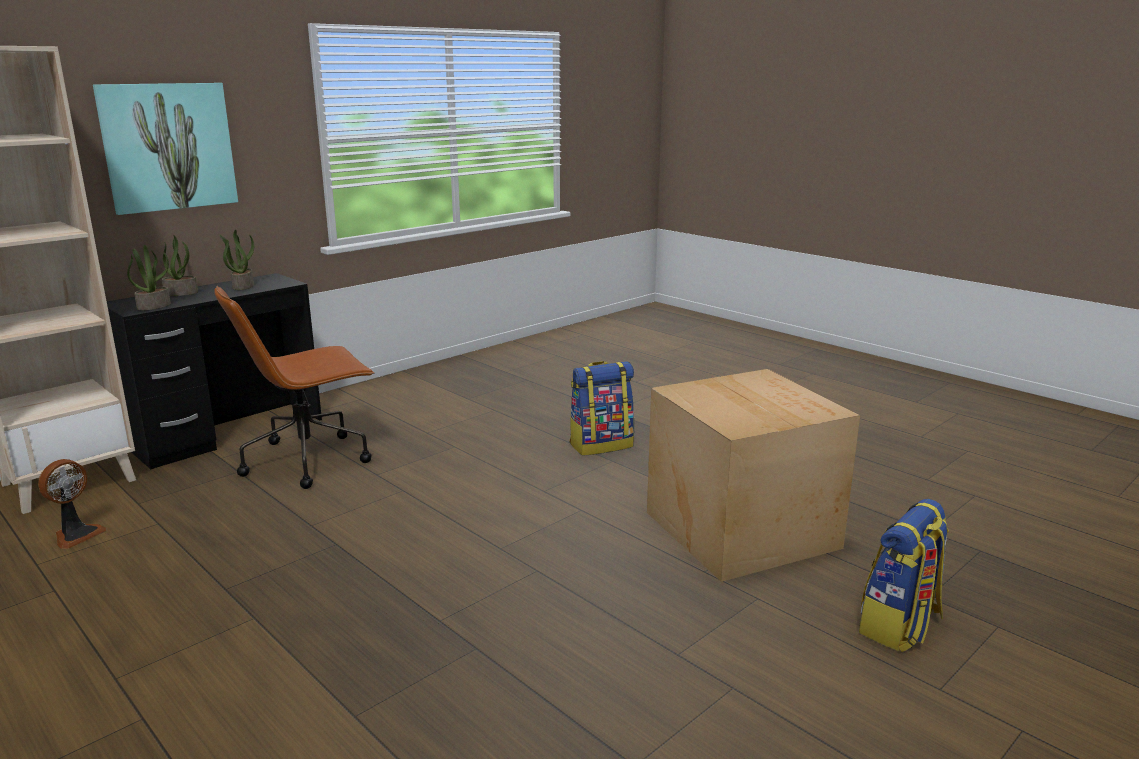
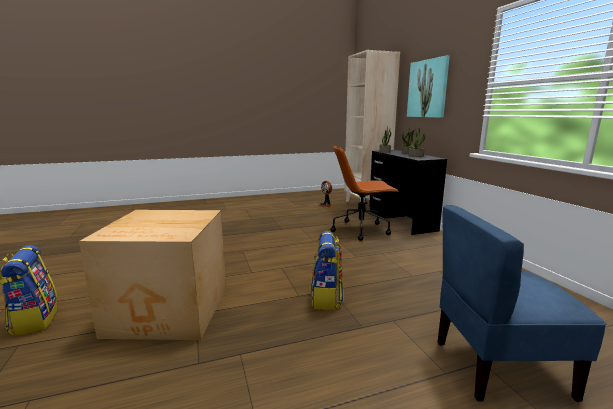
camera: 115 degrees right, 5 degrees down
(309, 460) = (361, 230): brown office chair -> brown office chair turned 90 degrees counterclockwise
(635, 377) = (499, 367): none -> blue chair

